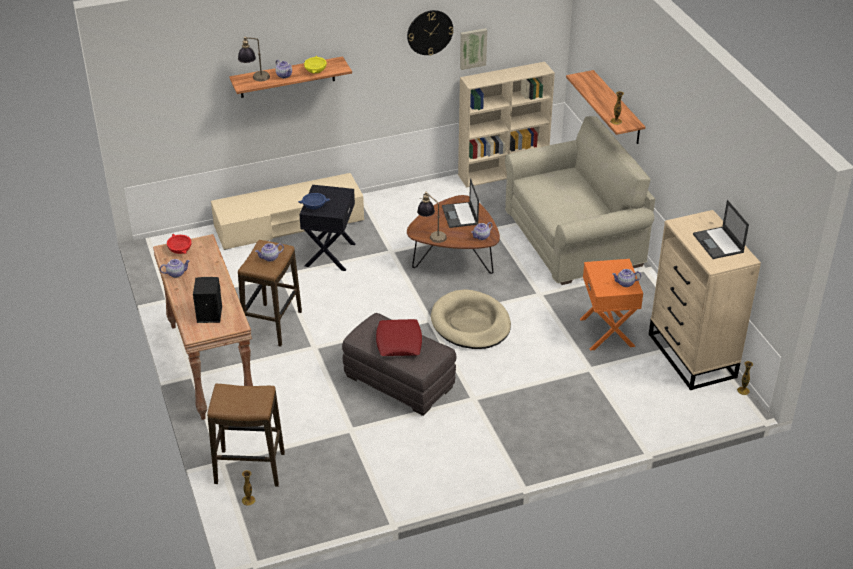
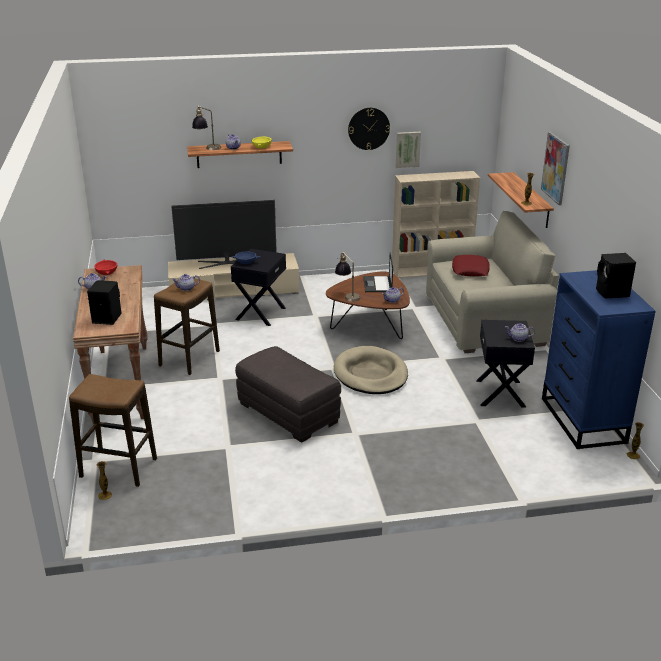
camera: 10 degrees right, 10 degrees down
(280, 196) = (227, 263): none -> television
(399, 342) = (287, 369): red pillow -> red pillow (470, 270)
(608, 332) = (501, 393): orange side table -> black side table
(646, 86) = (555, 168): none -> picture
(692, 356) = (583, 421): beige dresser -> blue dresser
(718, 243) = (612, 293): laptop -> black speaker

